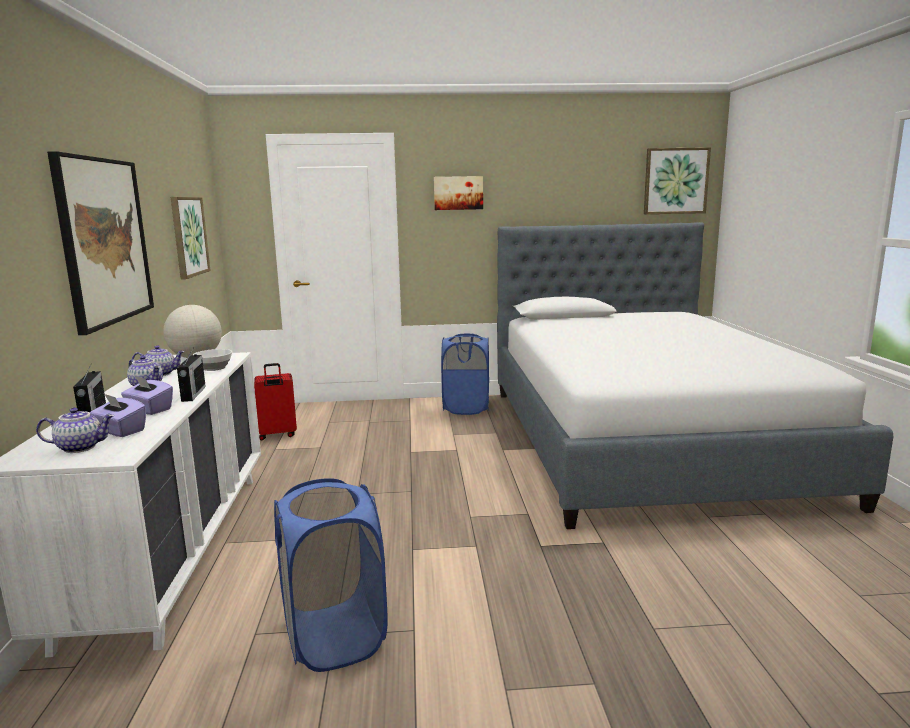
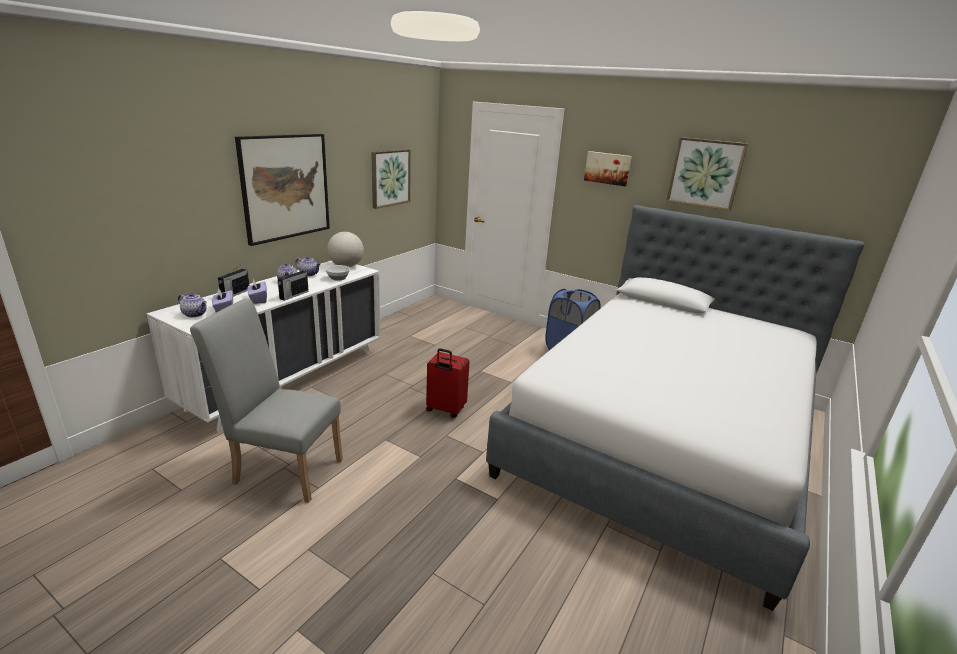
camera: 35 degrees right, 10 degrees up
(277, 435) = (424, 326): red suitcase -> red suitcase (445, 410)
(334, 636) = (282, 468): blue laundry basket -> grey chair
(675, 181) = (843, 189): picture -> picture (705, 173)

